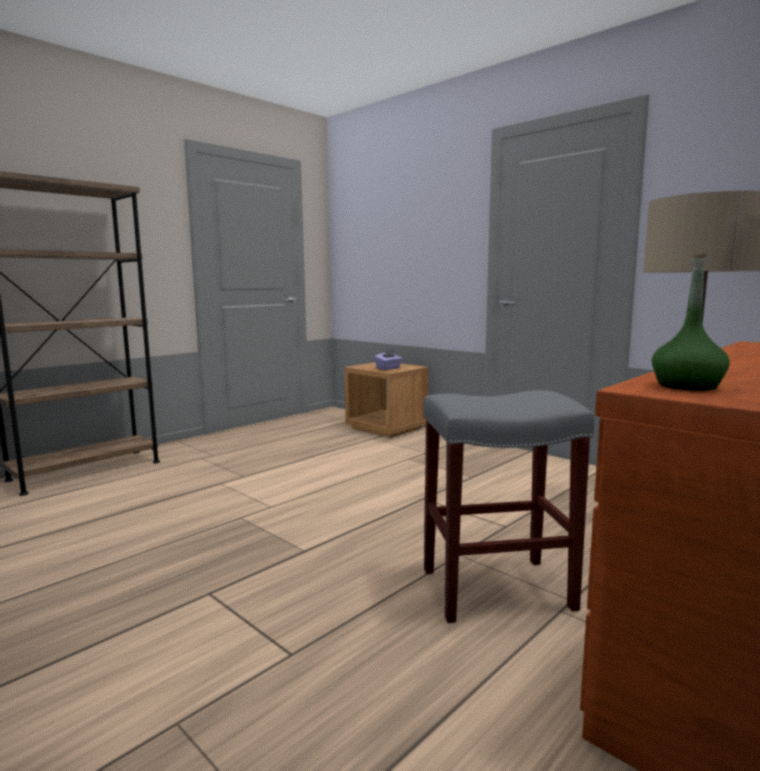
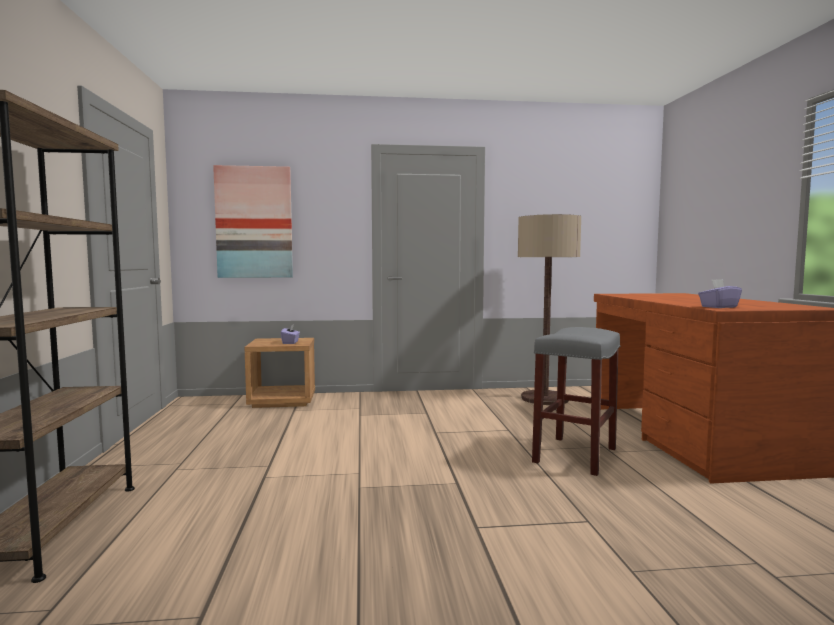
camera: 50 degrees left, 5 degrees down
(384, 240) = (254, 222): none -> picture
(686, 386) = (718, 307): green bottle -> purple tissue box

